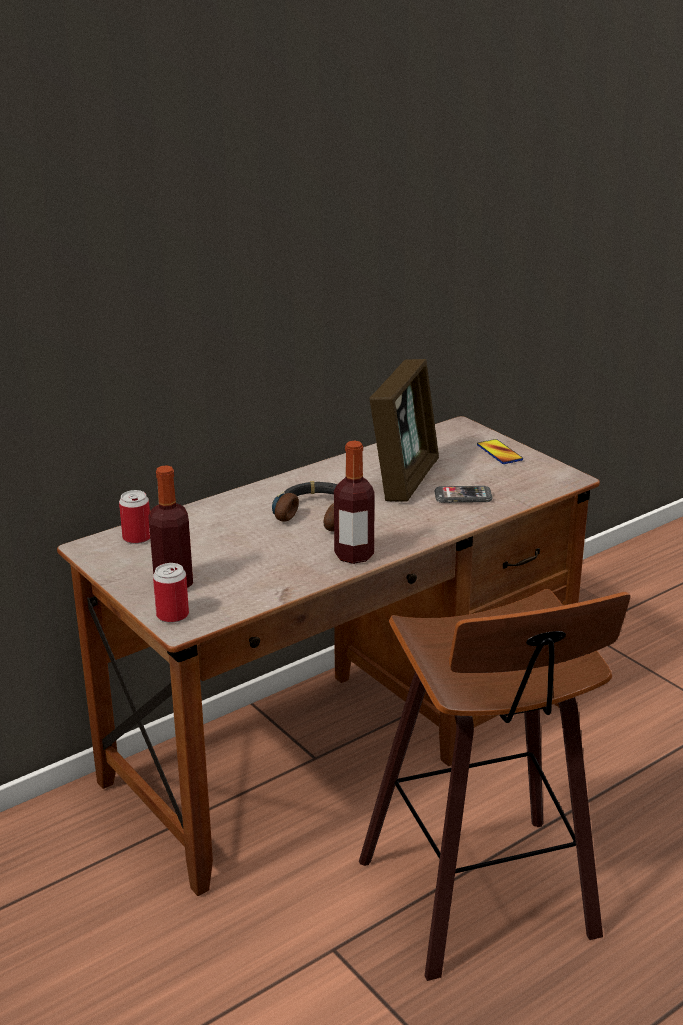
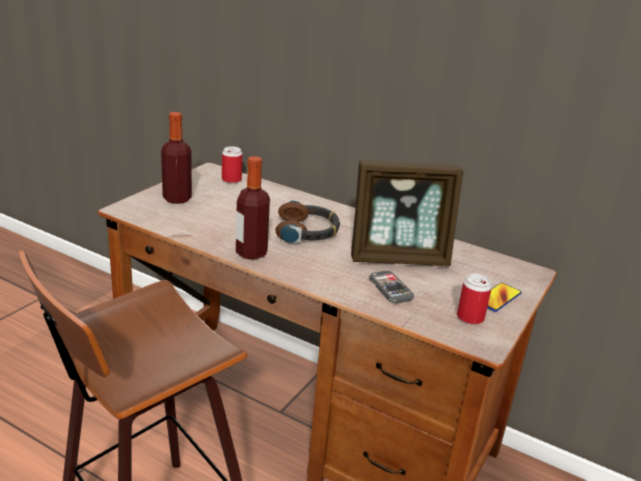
camera: 65 degrees right, 0 degrees up
(172, 615) = (136, 204): can -> can (470, 318)

